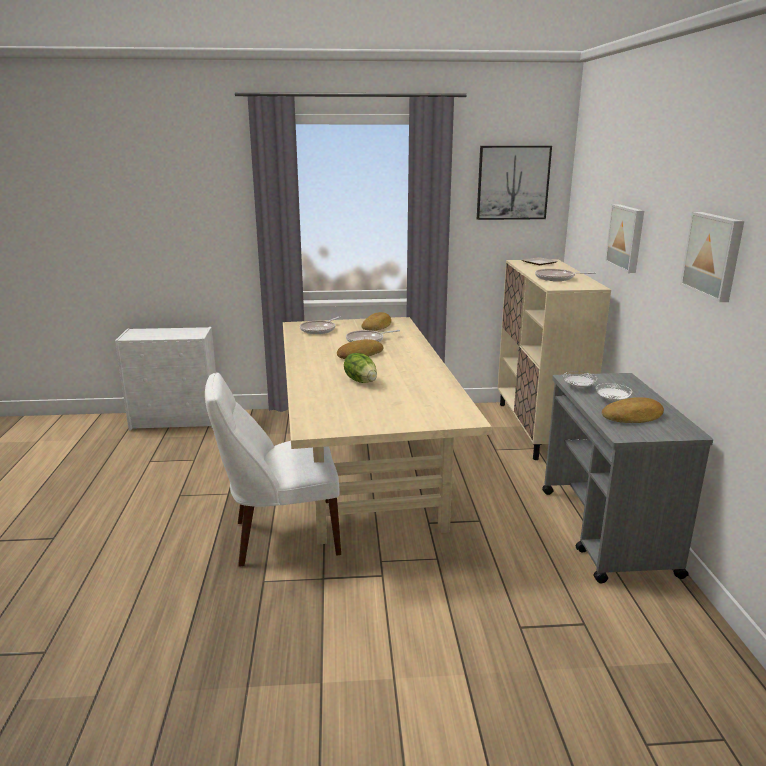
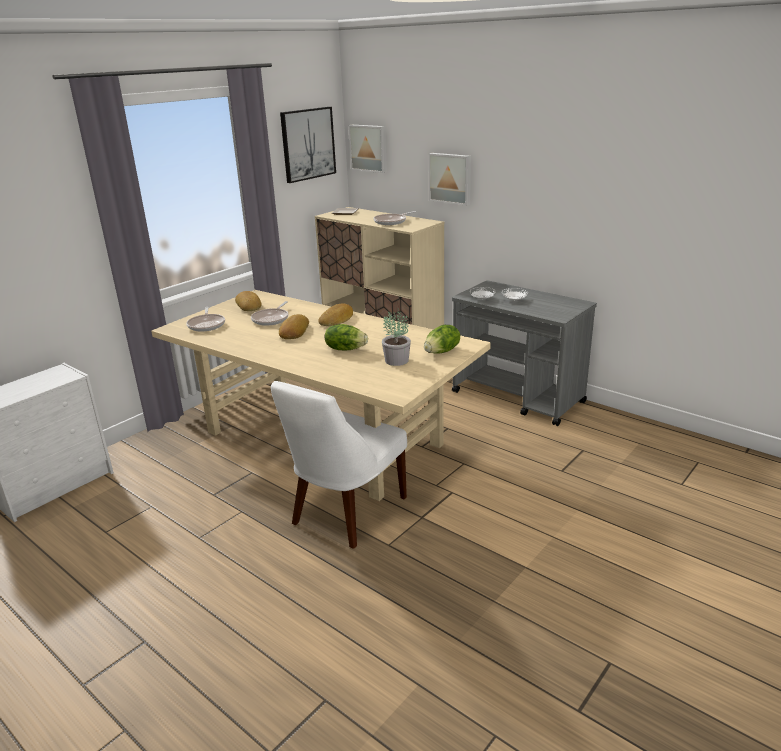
camera: 45 degrees left, 5 degrees up
(374, 405) = (396, 360): none -> potted plant
(427, 415) = (442, 351): none -> lettuce
(633, 417) = (543, 305): bread -> bread (337, 319)
(714, 255) = (566, 181): picture -> picture (369, 148)

